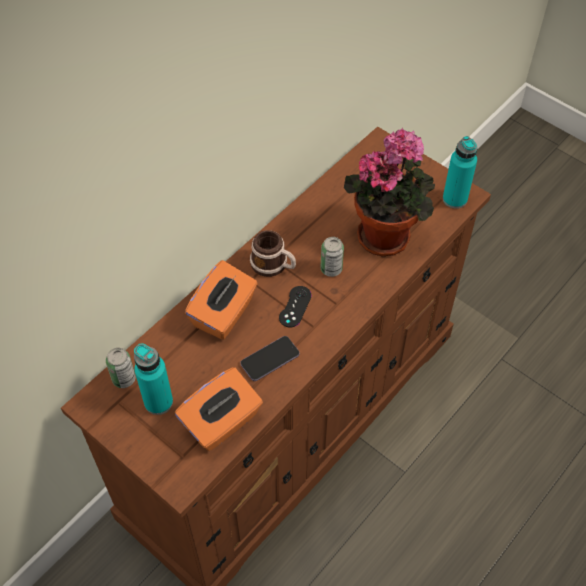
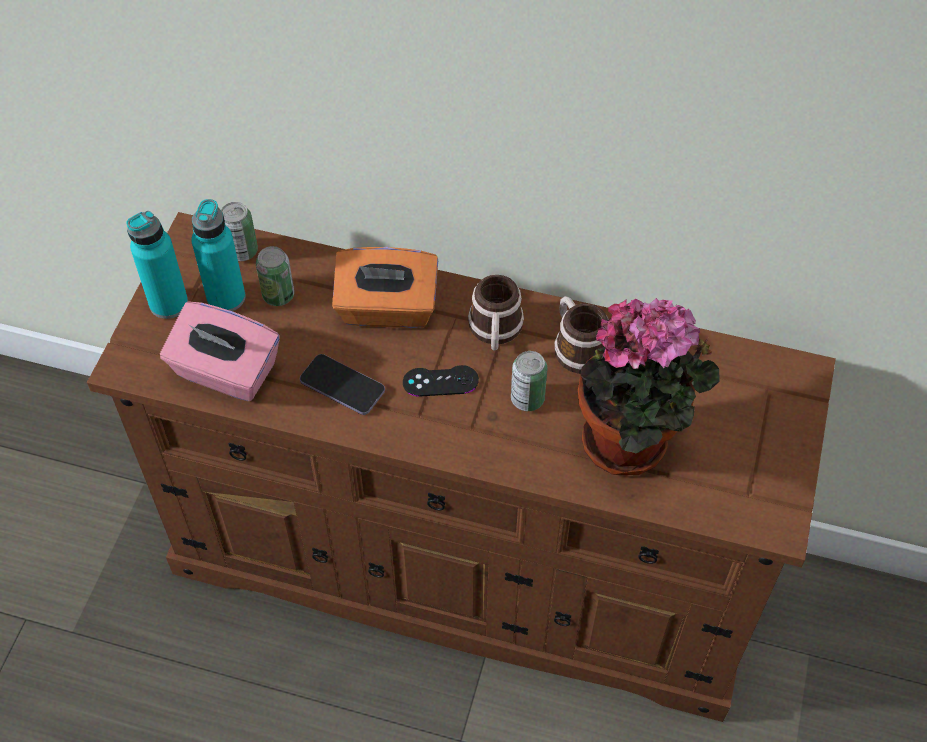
camera: 65 degrees right, 0 degrees up
(175, 370) = (278, 295): none -> can
(221, 422) = (225, 372): orange tissue box -> pink tissue box
(307, 230) = (577, 346): none -> mug
(455, 199) = (758, 511): turquoise bottle -> turquoise bottle (168, 303)

